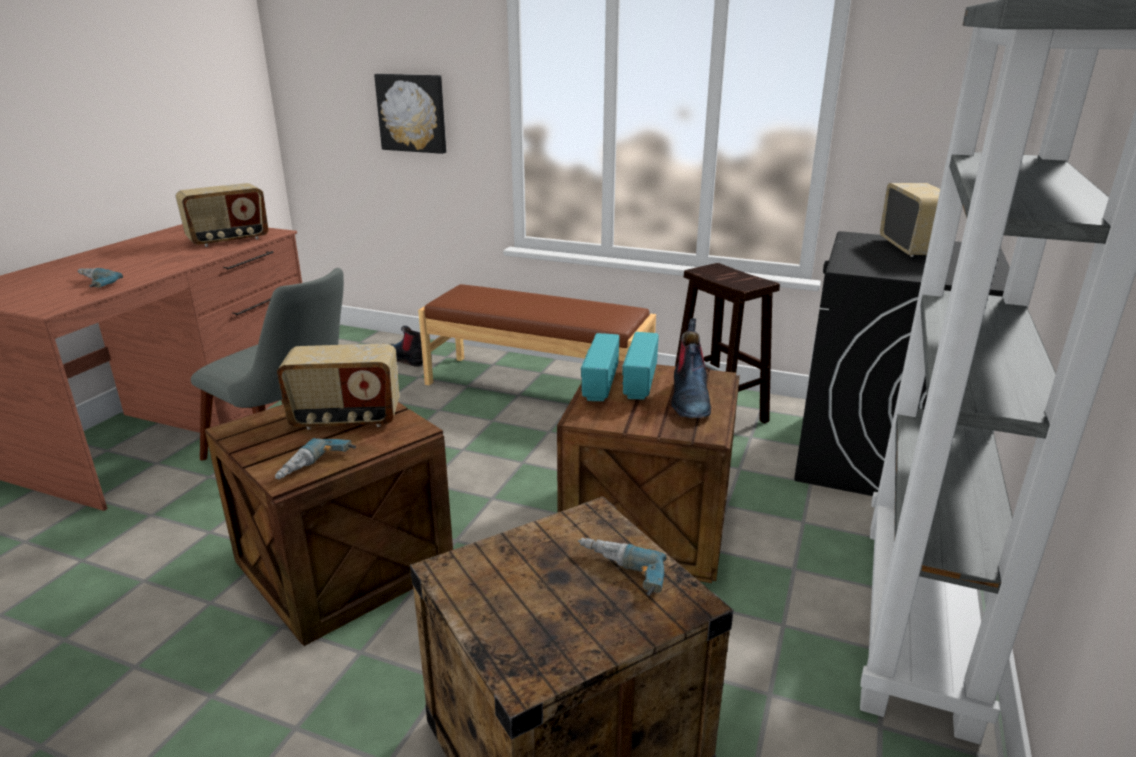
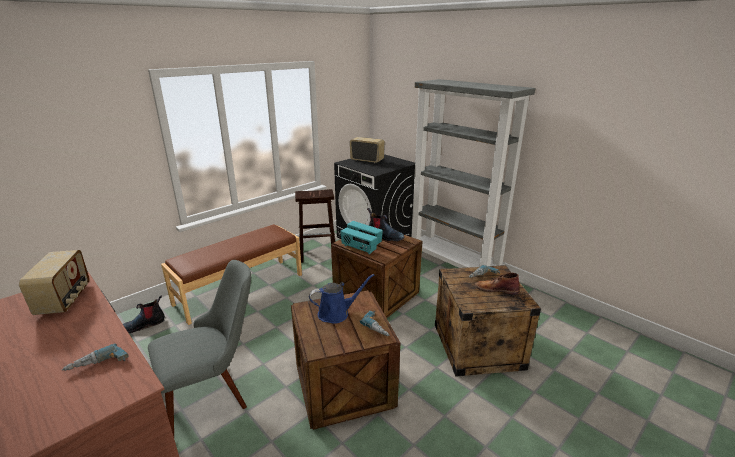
camera: 65 degrees left, 0 degrees up
(346, 419) = (336, 313): radio -> blue watering can
(412, 113) = (85, 165): picture -> none
(565, 605) = (496, 289): none -> brown boot

